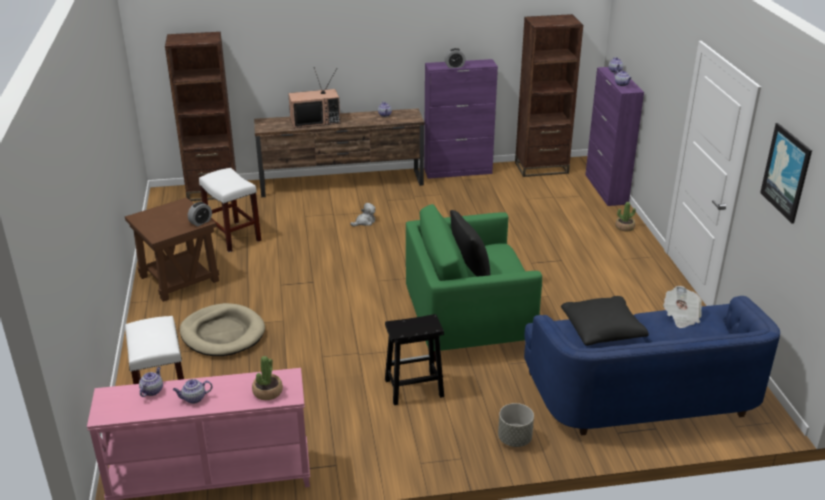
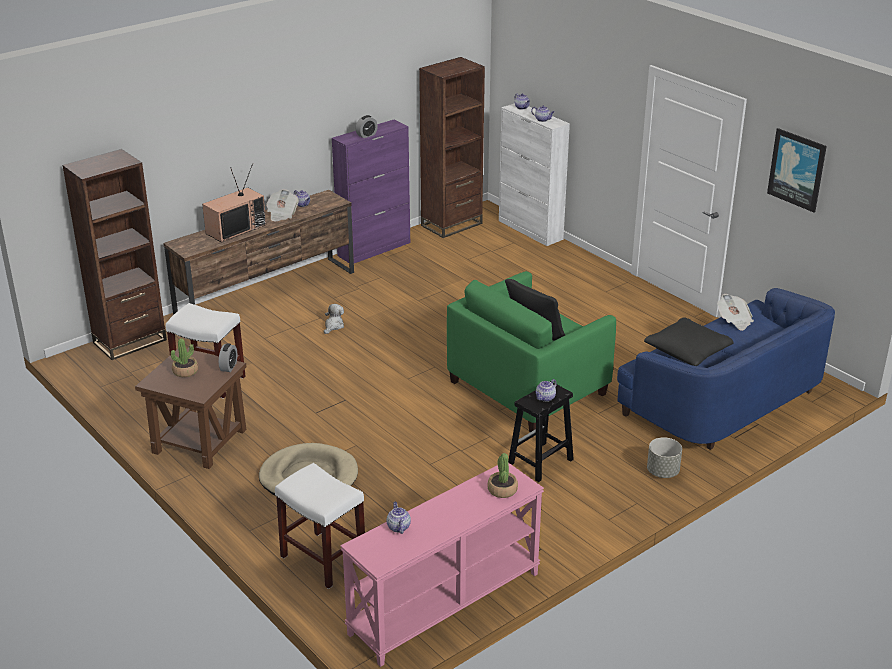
camera: 30 degrees left, 0 degrees up
(193, 398) = (444, 519): teapot -> teapot (545, 398)
(361, 118) = (282, 214): none -> newspaper
(606, 189) = (530, 230): purple cabinet -> white cabinet
(624, 227) = (580, 262): potted plant -> potted plant (185, 371)

